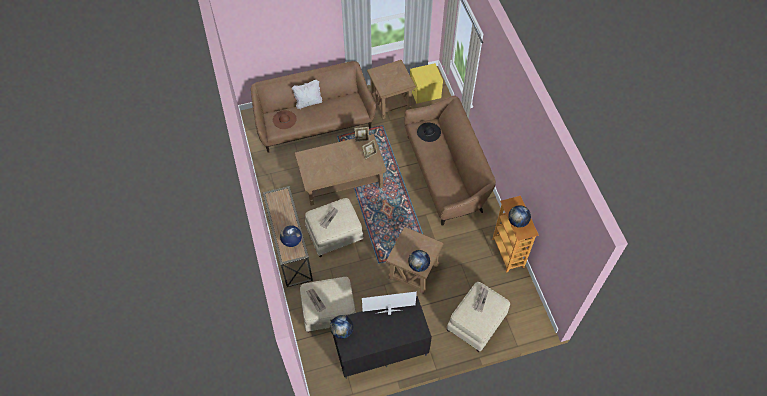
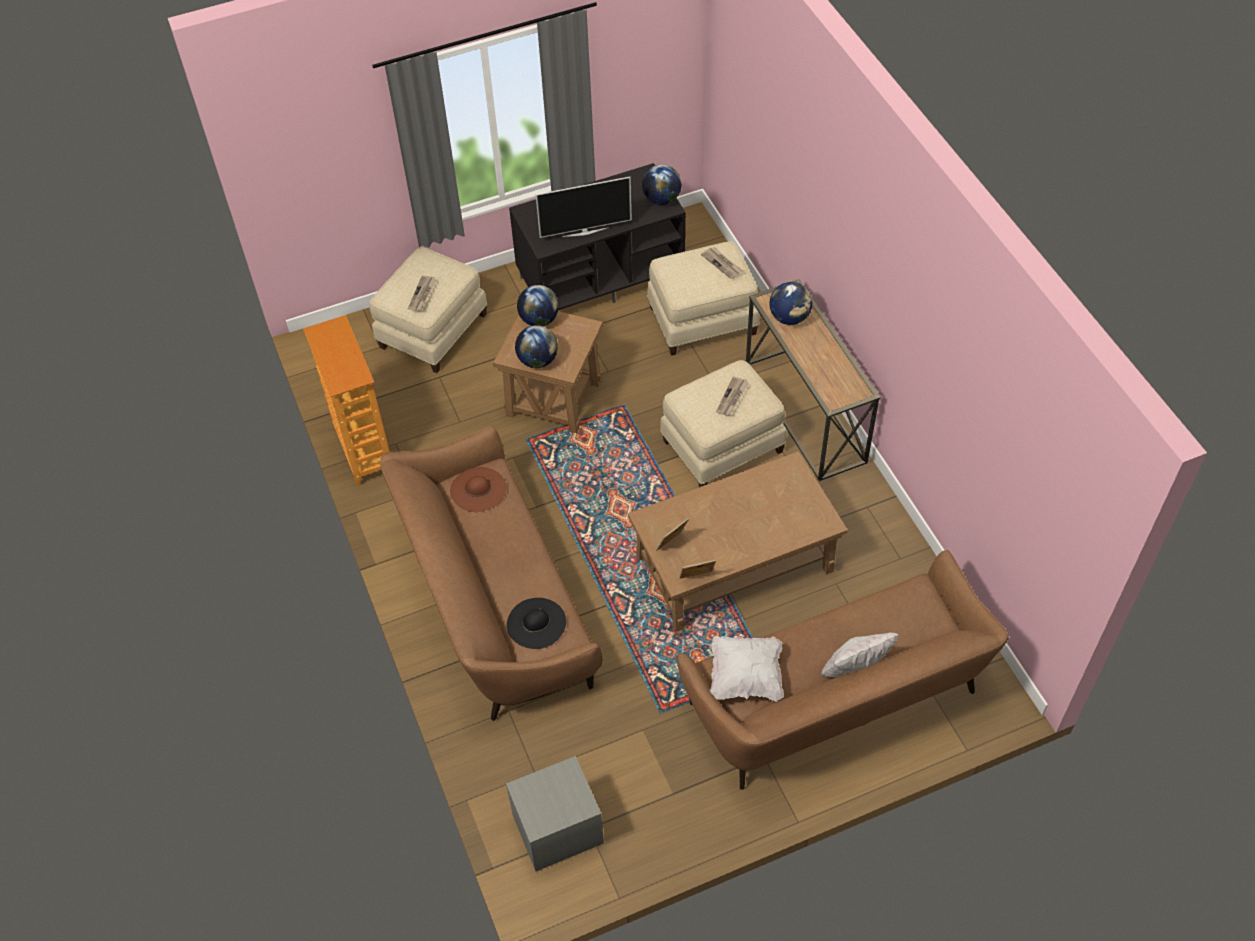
camera: 175 degrees right, 5 degrees down
(284, 119) = (900, 616): brown hat -> brown hat (478, 489)
(350, 105) = (745, 676): none -> white pillow
(390, 102) = (650, 784): brown side table -> none
(425, 92) = (557, 829): yellow nightstand -> grey nightstand
(517, 222) = (341, 347): globe -> globe (537, 360)

